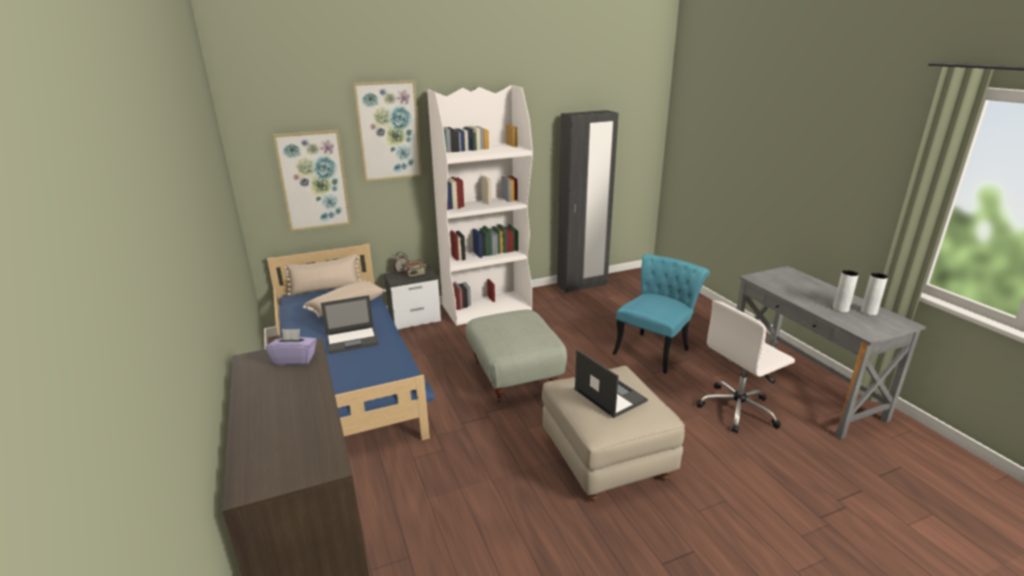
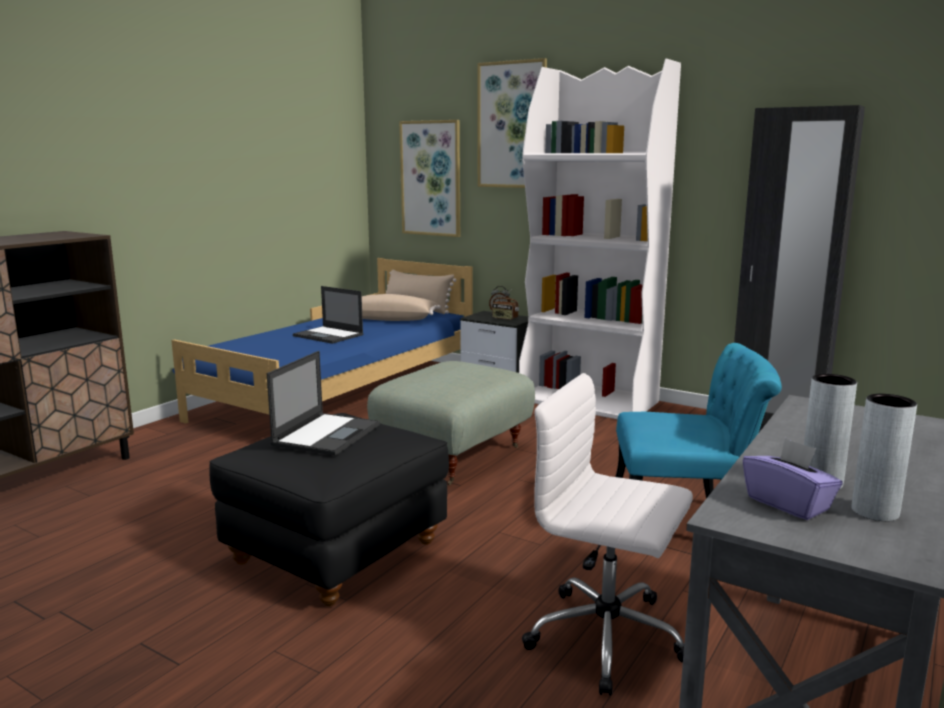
camera: 55 degrees right, 10 degrees down
(295, 359) = (63, 236): purple tissue box -> purple tissue box (788, 504)
(605, 459) = (337, 552): beige ottoman -> black ottoman

